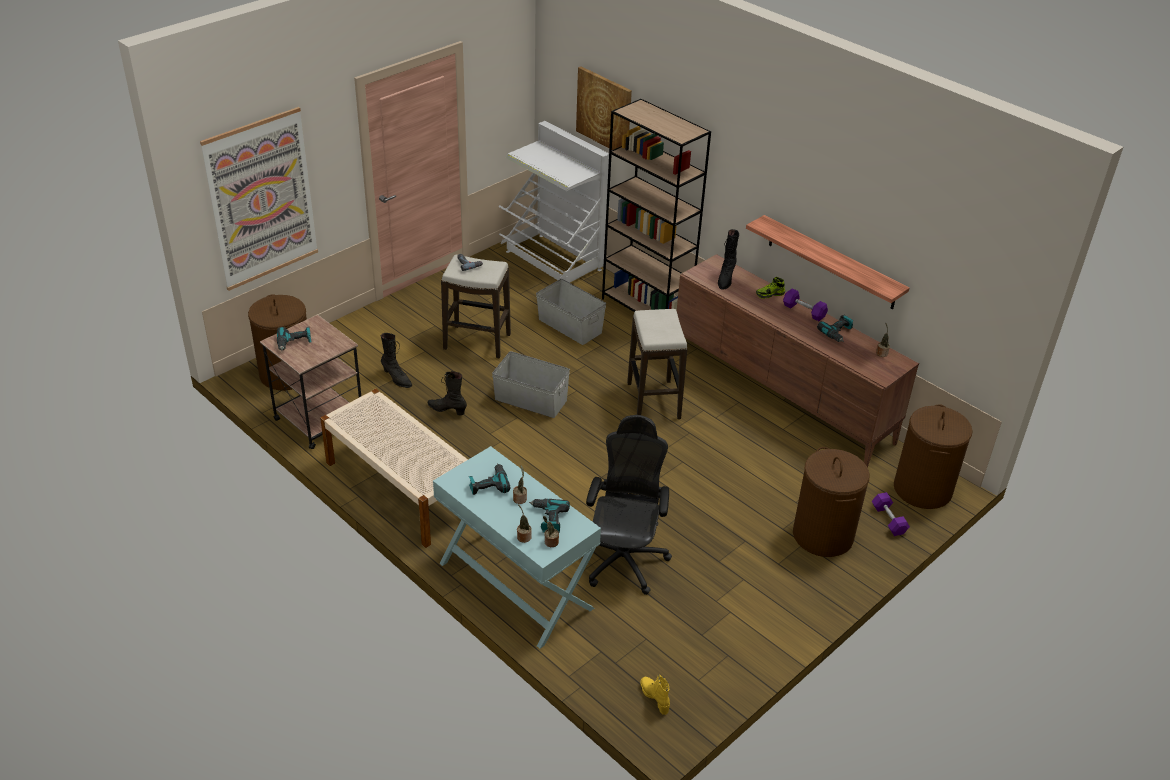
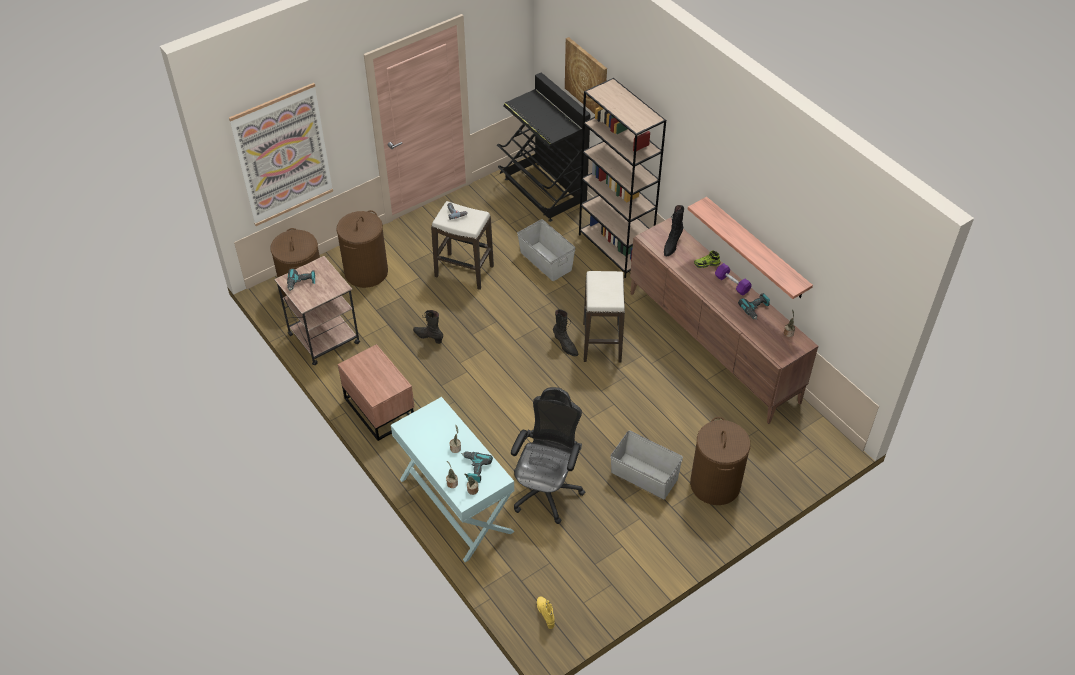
camera: 10 degrees right, 10 degrees up
(396, 379) = (392, 303): black boot -> black boot (565, 346)
(401, 488) = (380, 408): beige bench -> brown nightstand
(488, 484) = (433, 432): power drill -> none
(531, 400) = (499, 333): grey storage box -> grey storage box (644, 476)
(550, 262) = (541, 192): white shoe rack -> black shoe rack
(888, 520) = (774, 475): purple dumbbell -> none
(923, 489) = (812, 449): brown laundry basket -> brown laundry basket (366, 272)

